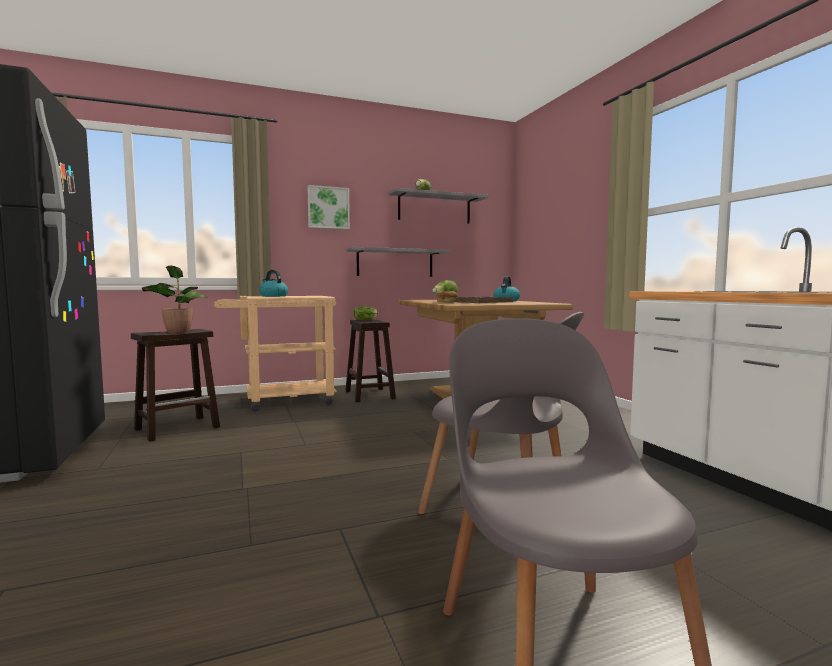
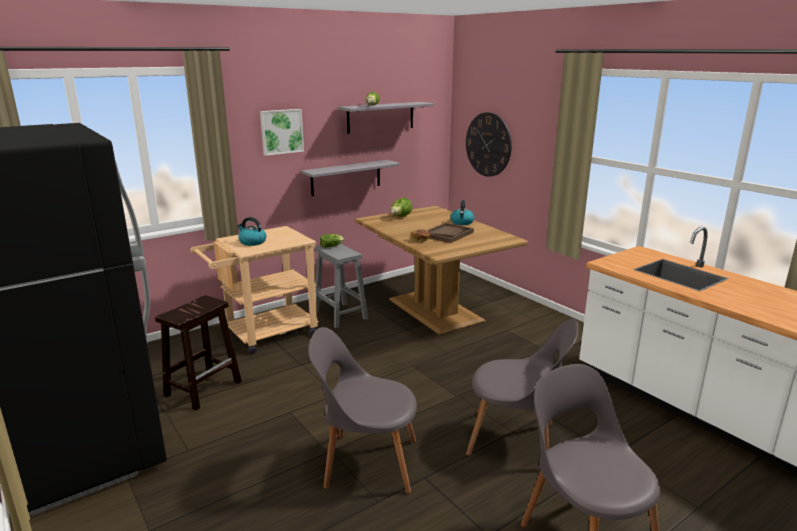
camera: 15 degrees left, 15 degrees up
(178, 331) = (197, 307): potted plant -> none
(279, 503) = (366, 462): none -> grey chair
(369, 395) = (340, 315): brown stool -> grey stool
(545, 233) = (488, 144): none -> wall clock

